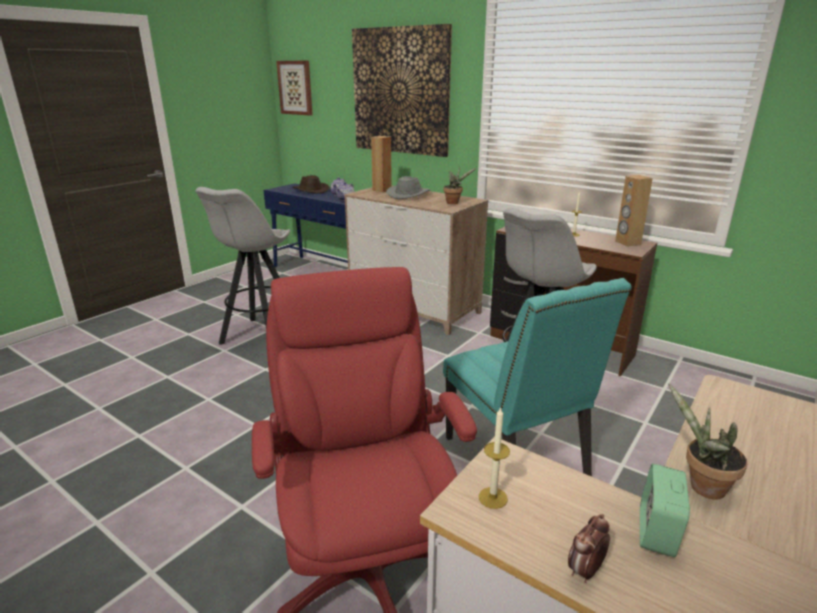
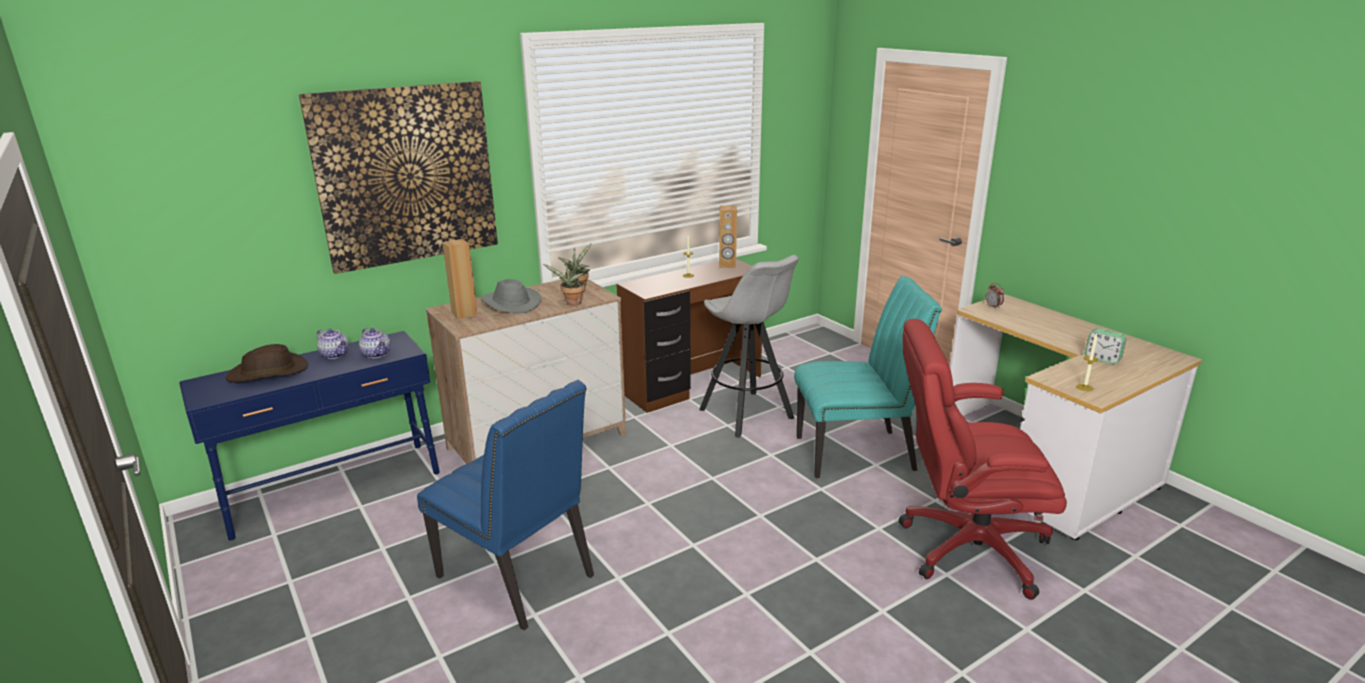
camera: 70 degrees left, 0 degrees up
(260, 336) = (514, 576): grey stool -> blue chair
(296, 87) = (148, 207): picture -> none
(585, 571) = (1131, 379): alarm clock -> alarm clock (993, 307)
(701, 487) = (1067, 341): potted plant -> potted plant (572, 303)

